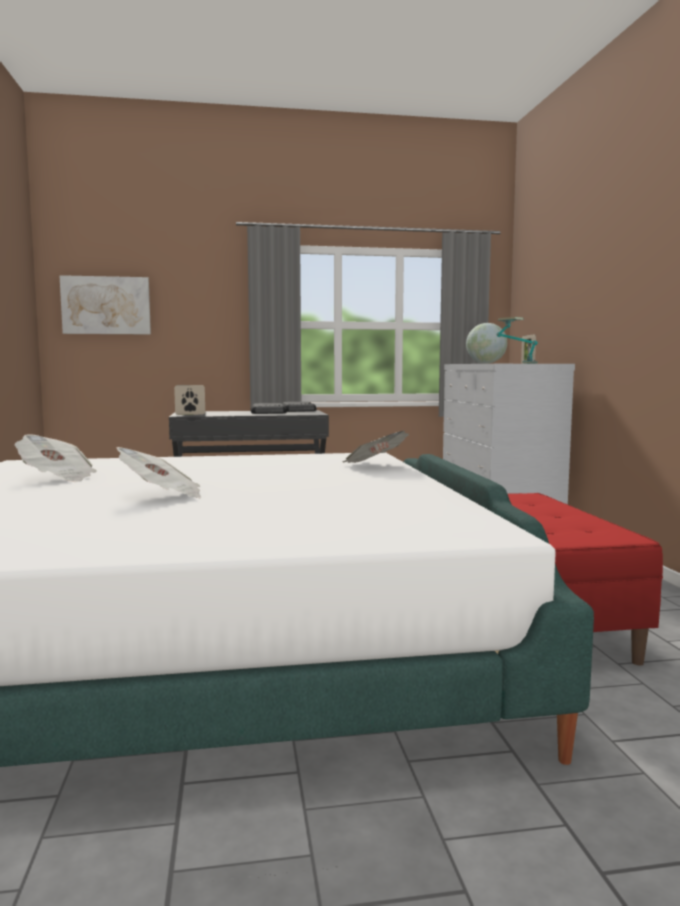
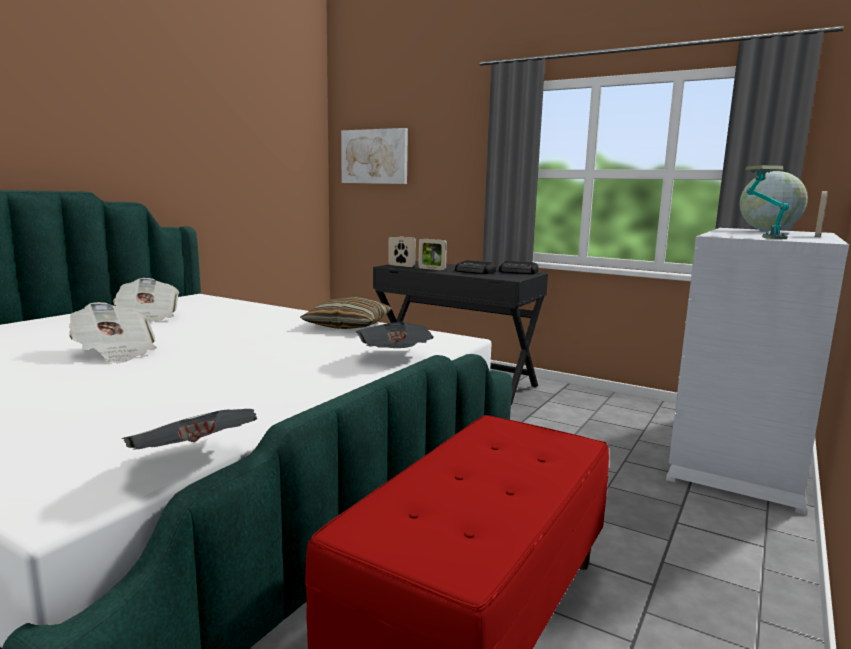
camera: 40 degrees right, 5 degrees up
(227, 414) = (432, 269): none -> picture frame
(264, 458) = (348, 325): none -> pillow
(483, 513) = (194, 463): none -> newspaper

